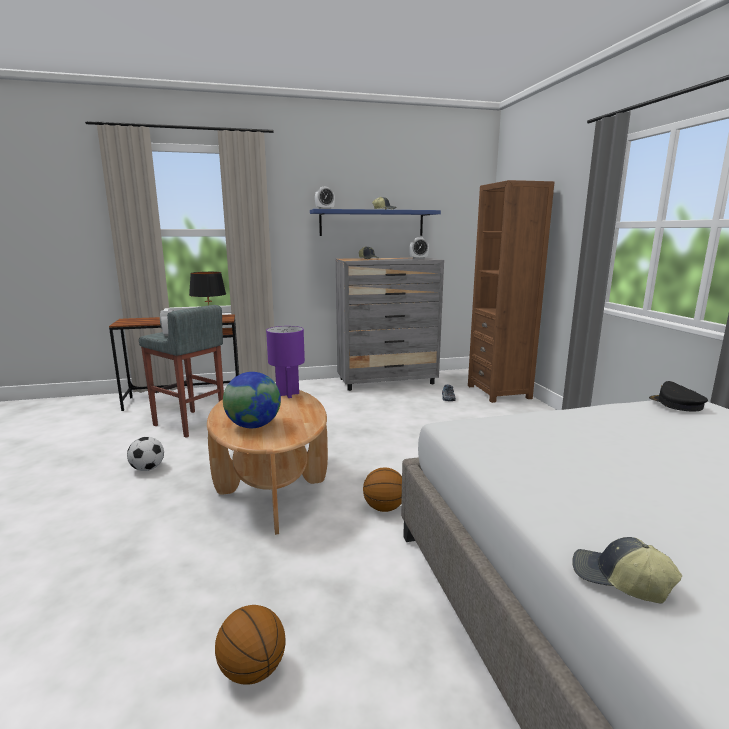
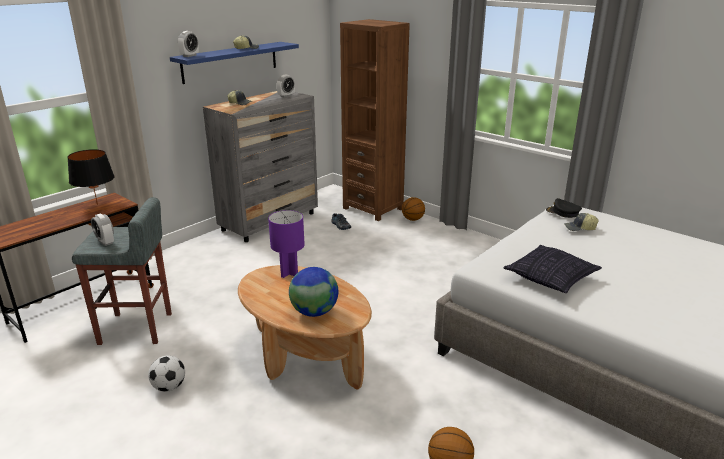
camera: 35 degrees left, 10 degrees up
(384, 508) = (403, 339): basketball -> basketball (413, 219)
(541, 461) = (550, 278): none -> pillow
(619, 580) = (643, 330): cap -> cap (580, 228)

